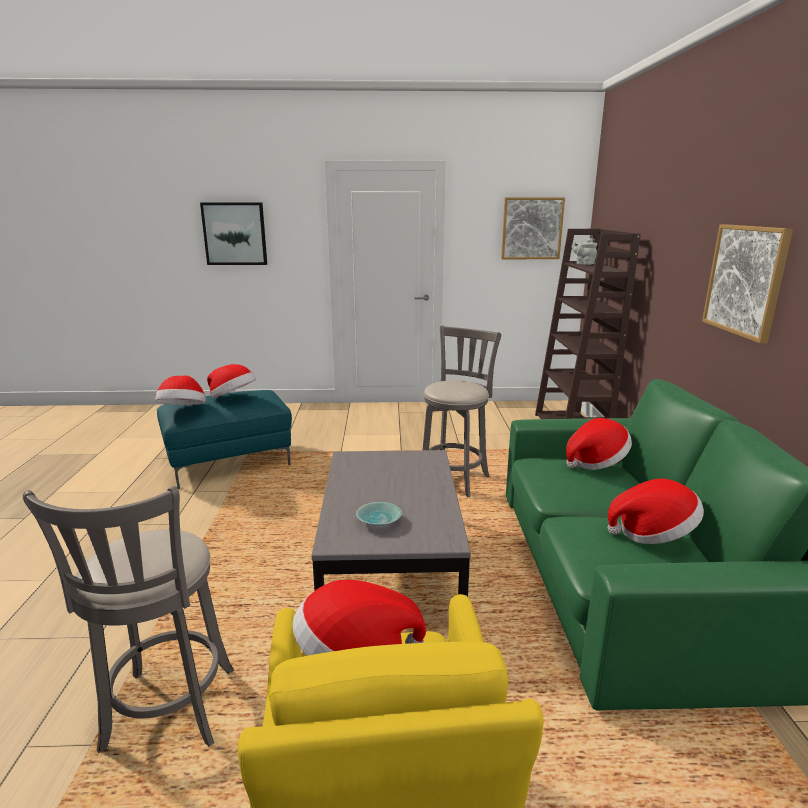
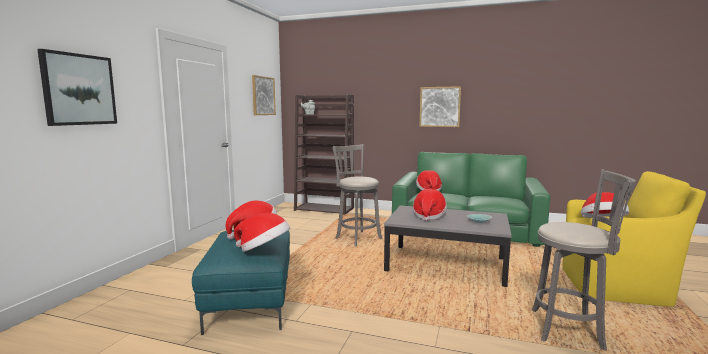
camera: 70 degrees left, 10 degrees down
(653, 533) = (492, 195): hat -> hat (428, 216)

